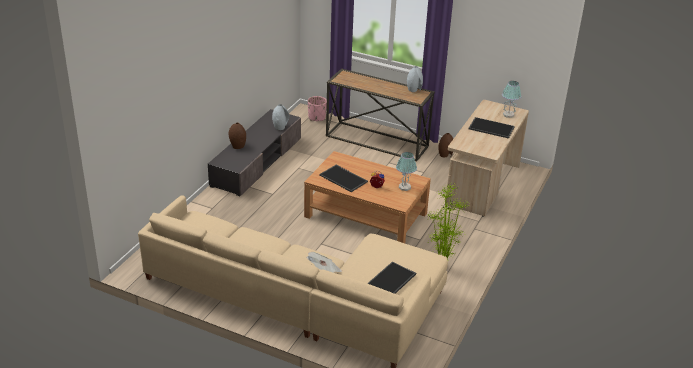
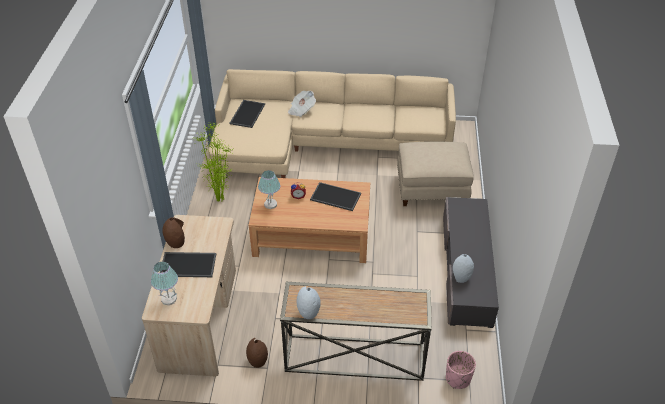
camera: 160 degrees right, 10 degrees up
(229, 220) = (431, 190): none -> beige ottoman
(238, 146) = (479, 231): brown vase -> brown vase (176, 242)

